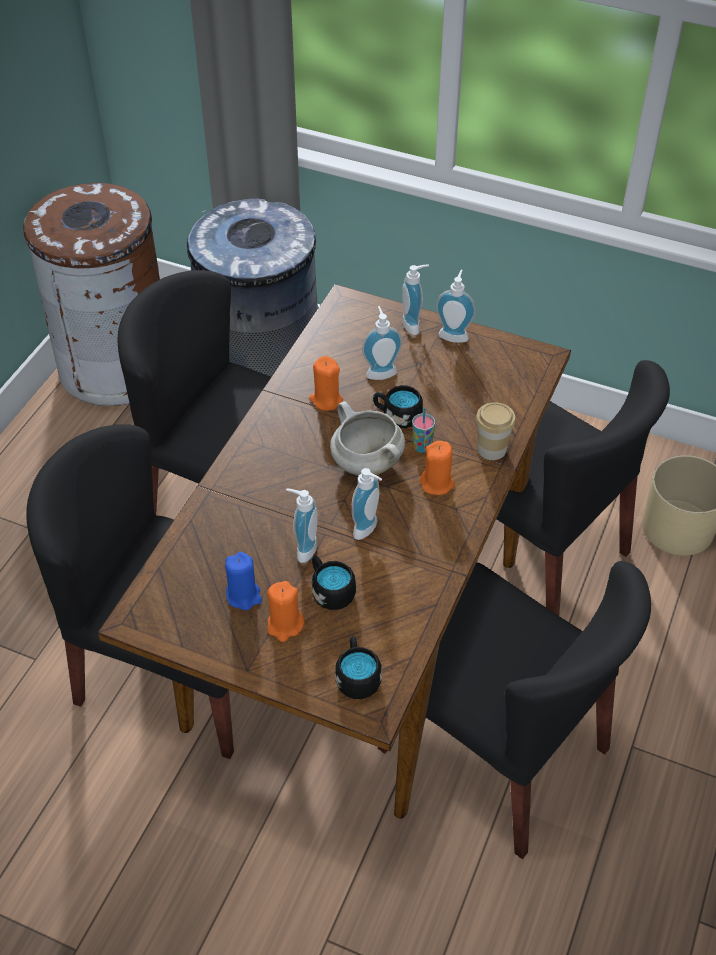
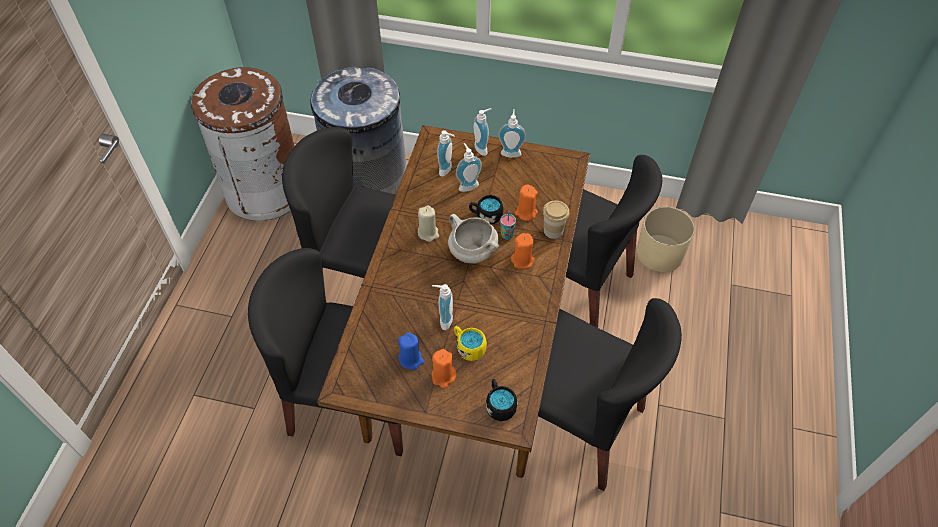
camera: 10 degrees left, 5 degrees up
(309, 429) = (428, 233): none -> beige candle
(326, 400) = (435, 210): orange candle -> orange candle (525, 213)
(330, 590) = (468, 347): black mug -> yellow mug
(369, 529) = (484, 300): soap dispenser -> soap dispenser (447, 170)

